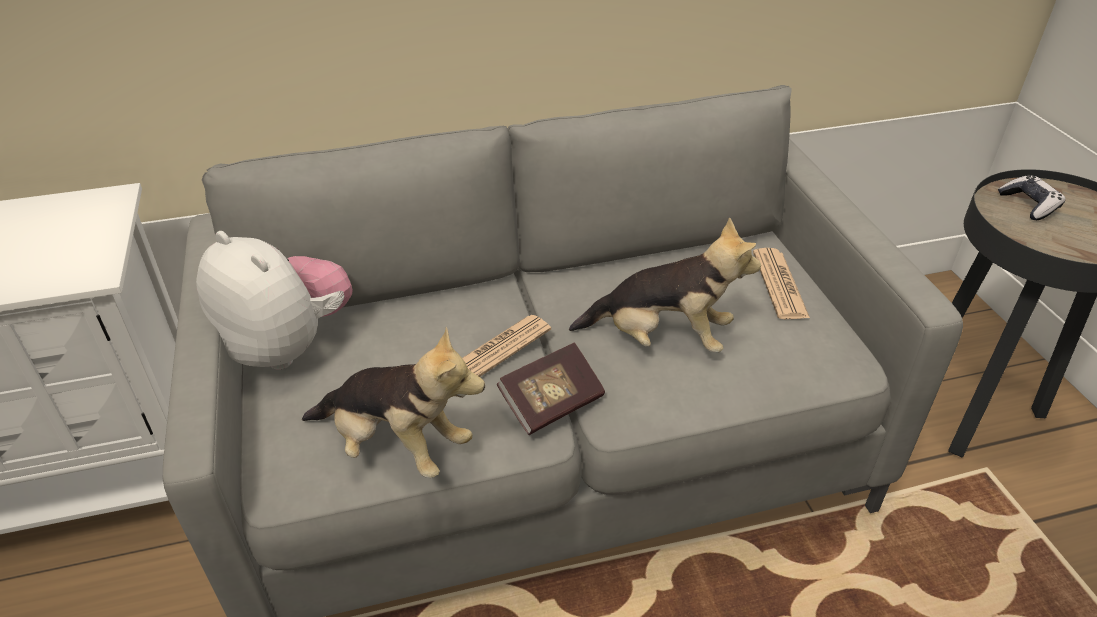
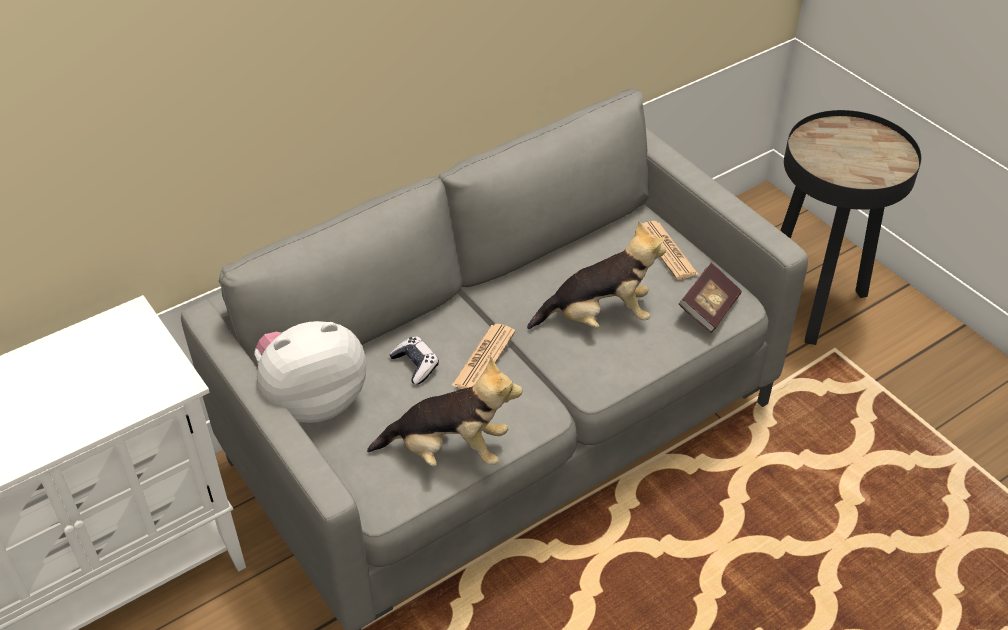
camera: 20 degrees left, 5 degrees up
(288, 345) = (313, 398): plush toy -> plush toy turned 45 degrees counterclockwise
(552, 403) = (543, 388): book -> book (709, 308)
(1029, 205) = (827, 144): game controller -> game controller (415, 365)

